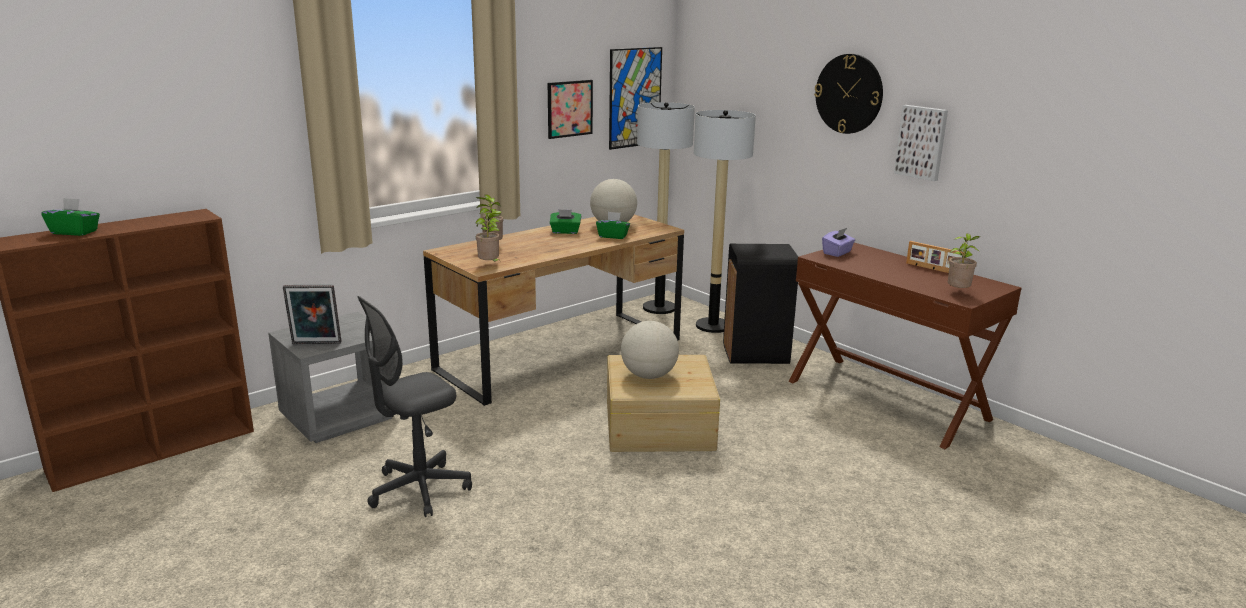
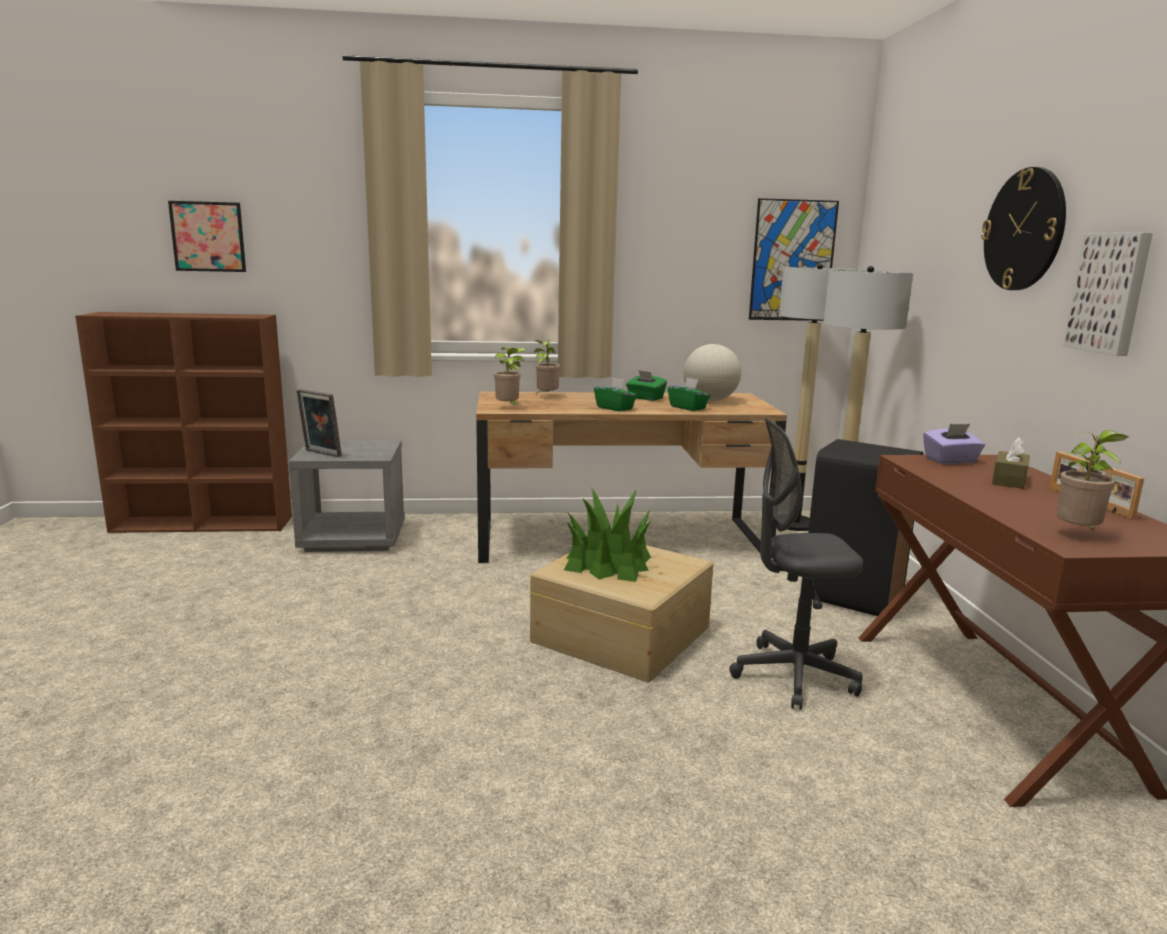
camera: 35 degrees right, 5 degrees down
(75, 232) = (153, 314): green tissue box -> green tissue box (615, 408)
(419, 490) = (312, 614): grey office chair -> grey office chair (794, 676)
(569, 108) = (694, 264): picture -> picture (208, 236)
(649, 376) = (608, 563): globe -> potted plant
(882, 261) = (1009, 480): none -> brown tissue box

